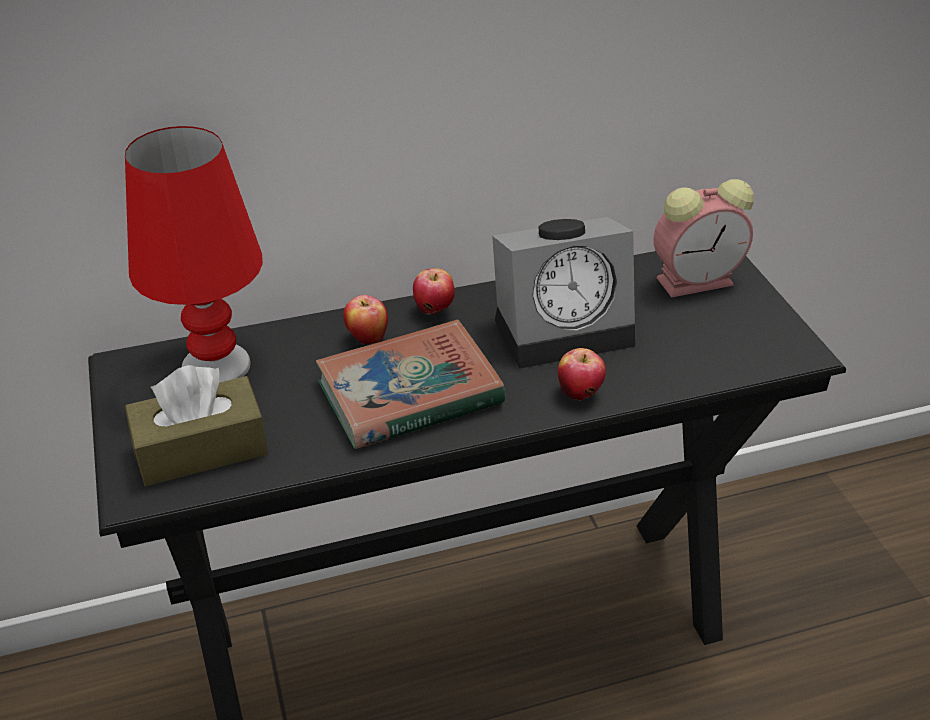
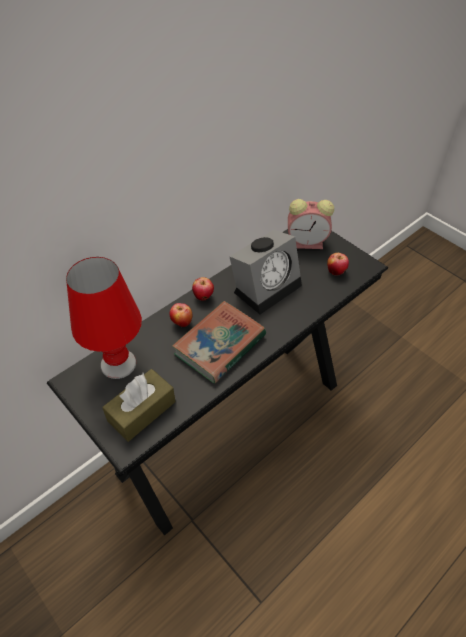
camera: 25 degrees left, 10 degrees up
(579, 393) = (292, 318): apple -> apple (336, 271)
(697, 280) = (308, 242): alarm clock -> alarm clock turned 45 degrees clockwise

